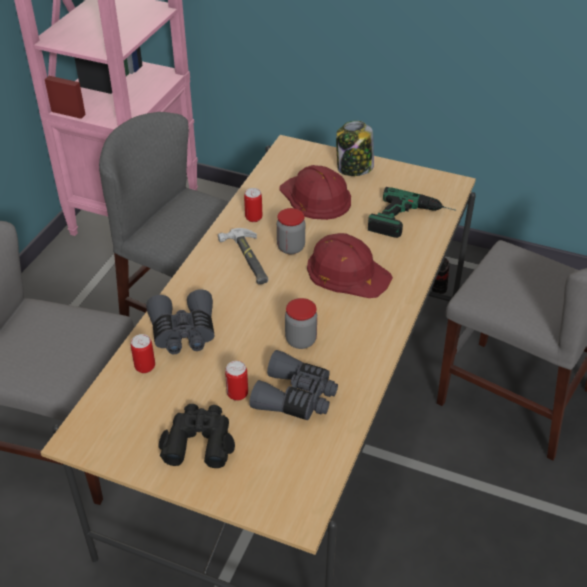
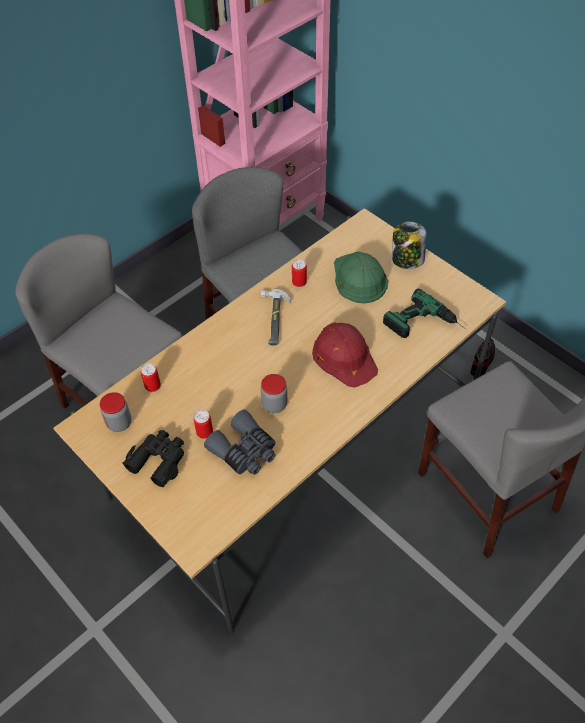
camera: 25 degrees right, 10 degrees up
(183, 332) = (193, 367): grey binoculars -> none
(291, 247) = (313, 319): jar -> jar (119, 423)
(315, 197) = (359, 278): red hard hat -> green hard hat

